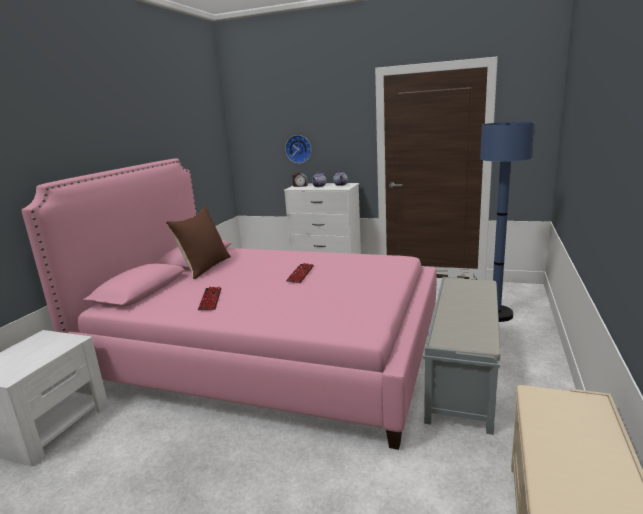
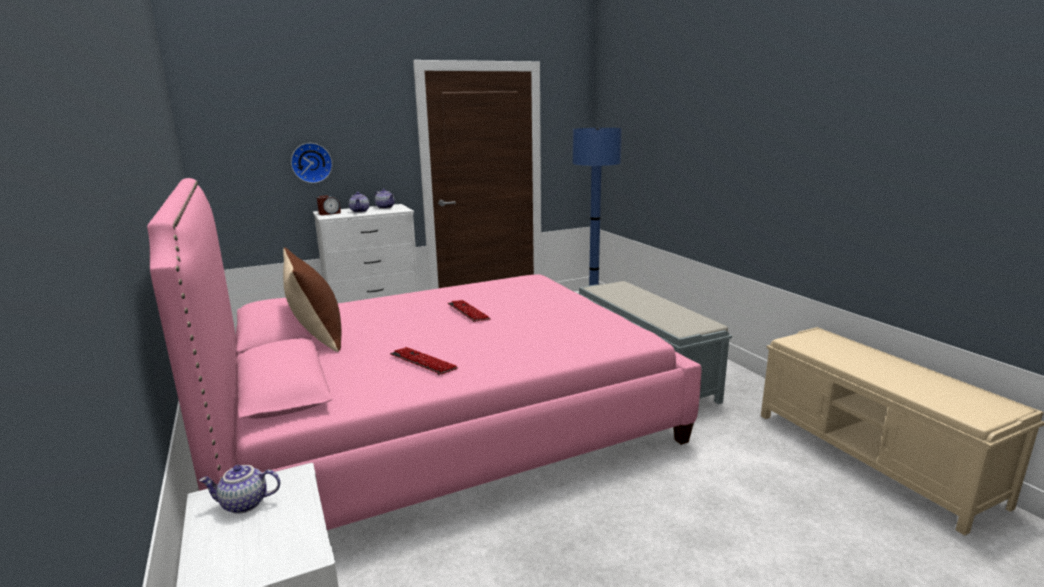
camera: 45 degrees left, 0 degrees up
(41, 344) = (243, 504): none -> teapot

